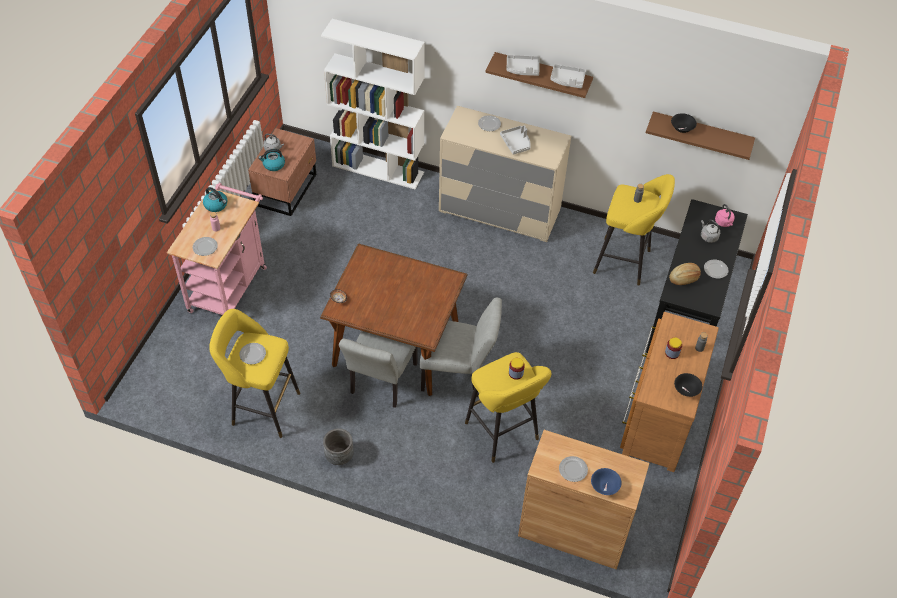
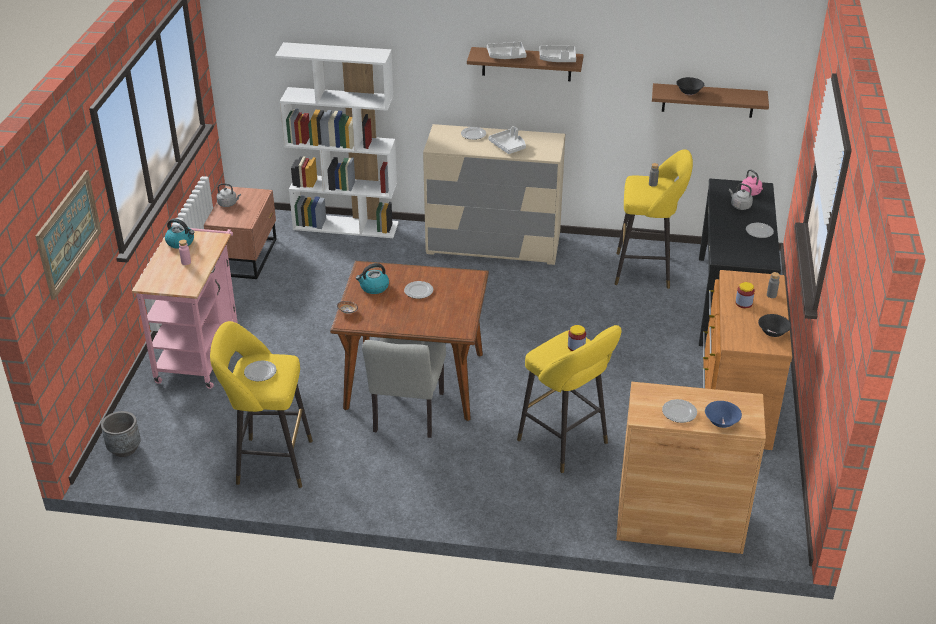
camera: 10 degrees left, 15 degrees down
(109, 221) = (68, 233): none -> picture
(205, 247) = (177, 280): plate -> plate (419, 291)
(273, 165) = (232, 217): kettle -> kettle (374, 287)
(339, 456) = (377, 495): grey planter -> grey planter (124, 448)
(458, 375) = (495, 396): grey chair -> none
(684, 278) = (729, 243): bread -> none

